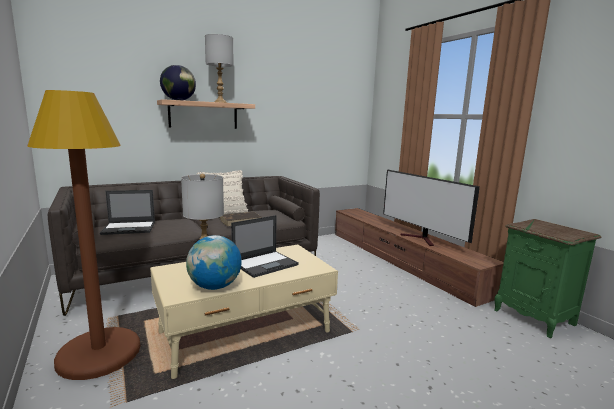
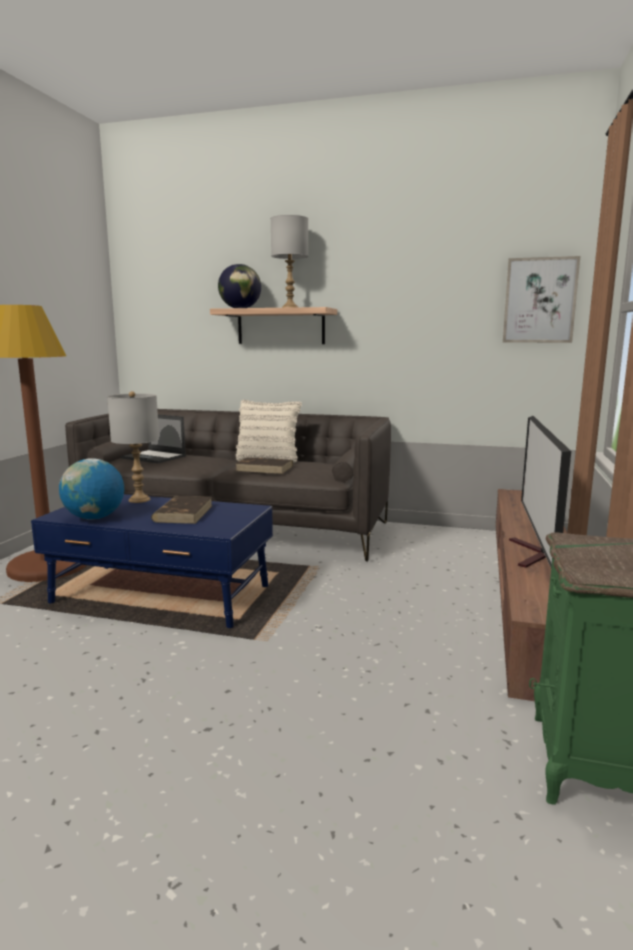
camera: 45 degrees right, 0 degrees up
(246, 332) = (163, 594): beige coffee table -> blue coffee table
(265, 263) = (183, 513): laptop -> brown book
(351, 107) = (539, 300): none -> picture

